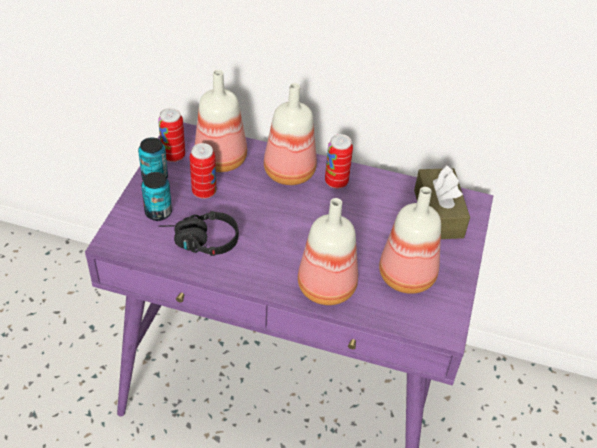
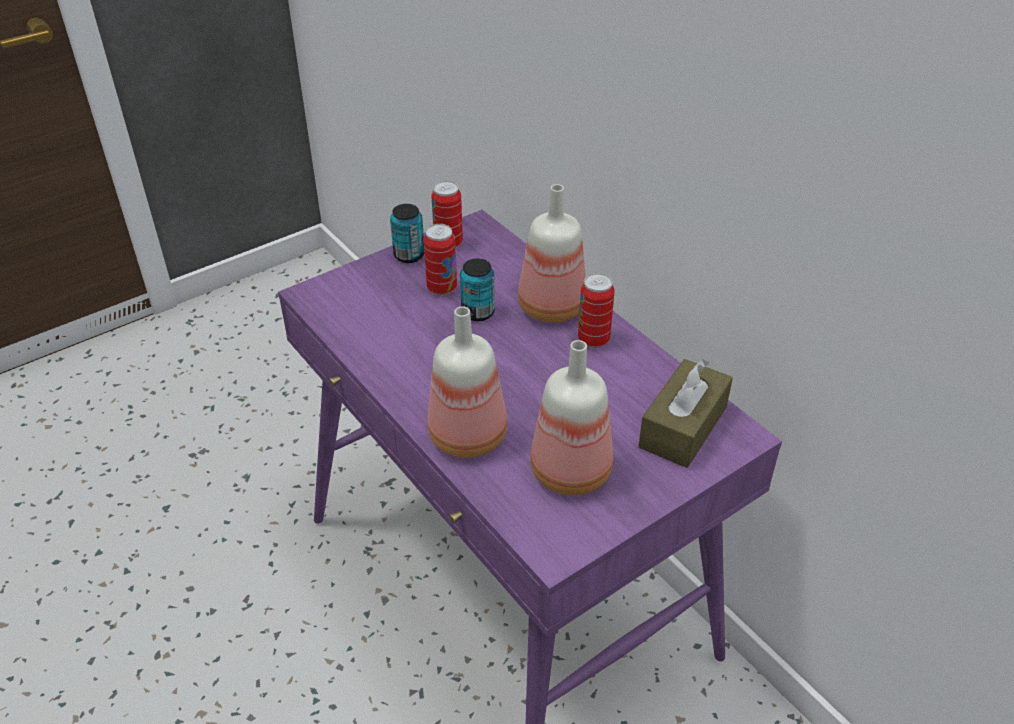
camera: 40 degrees right, 5 degrees down
(158, 212) = (378, 287): can -> can (478, 312)
(198, 242) = (386, 331): black headphones -> none
(222, 159) = (494, 266): bottle -> none

